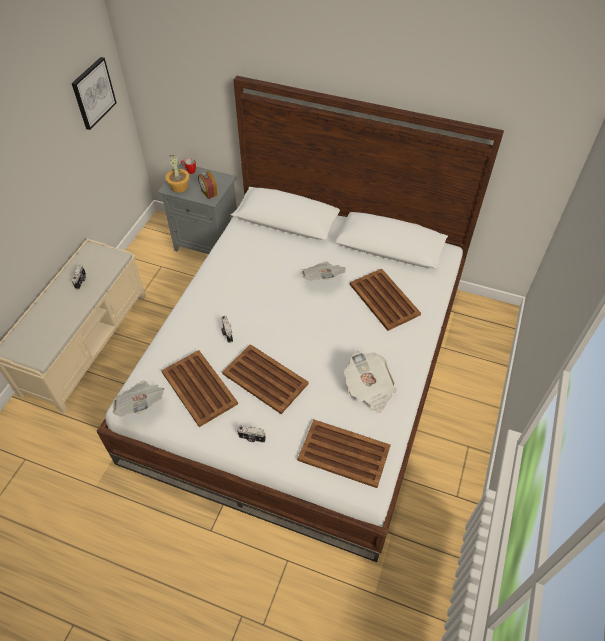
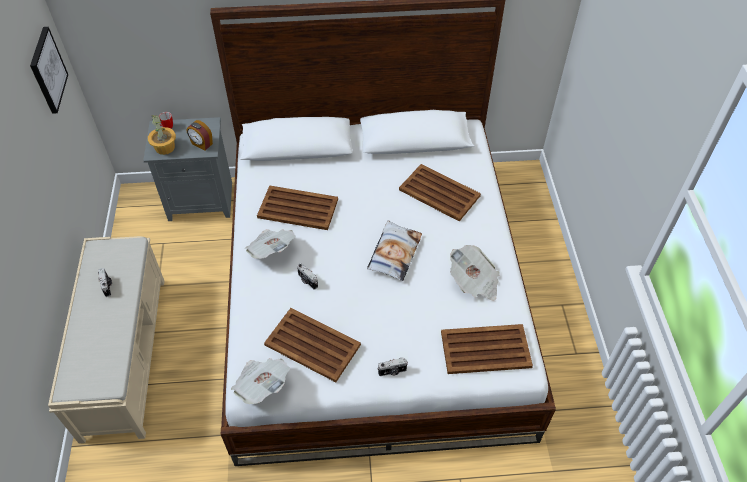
camera: 25 degrees left, 0 degrees up
(264, 378) = (371, 310): brown tray -> brown tray (297, 208)
(313, 337) = (394, 253): none -> pillow
(322, 279) = (369, 193): newspaper -> newspaper (271, 250)

